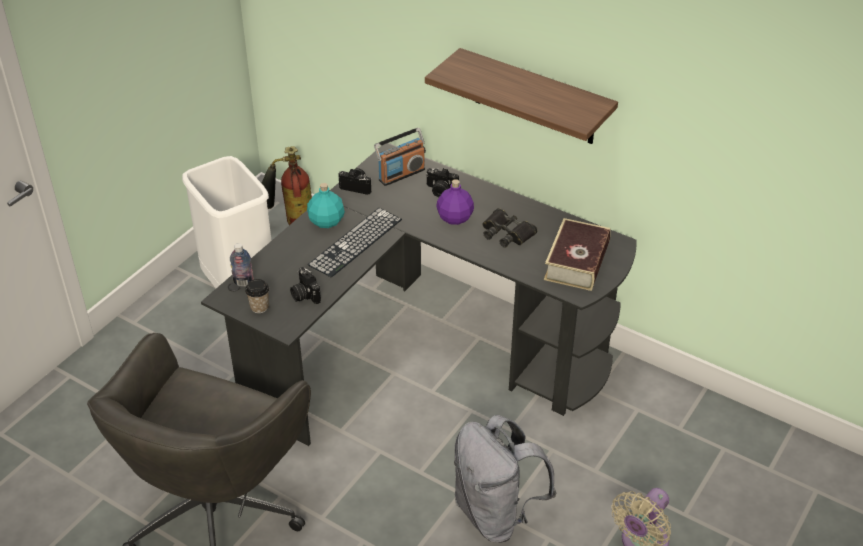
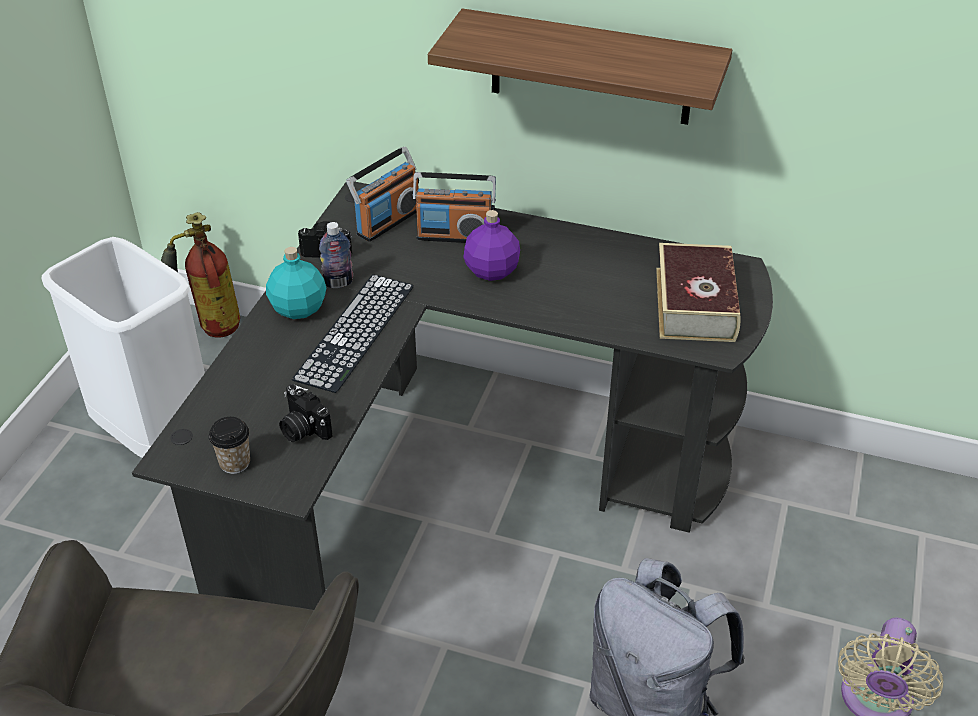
camera: 15 degrees left, 0 degrees up
(243, 282) = (195, 427): bottle -> bottle (338, 283)
(440, 191) = (455, 235): camera -> radio
(507, 233) = (577, 280): black binoculars -> none

